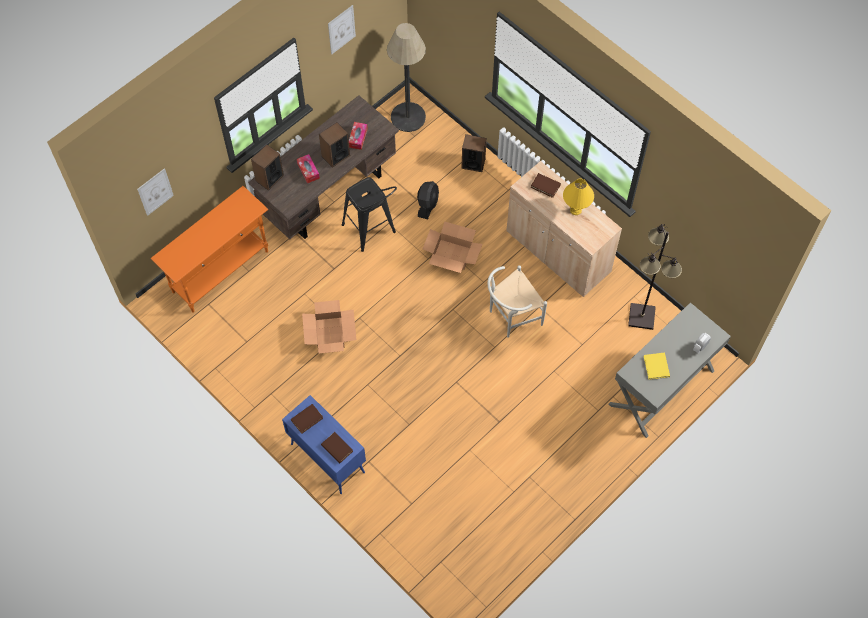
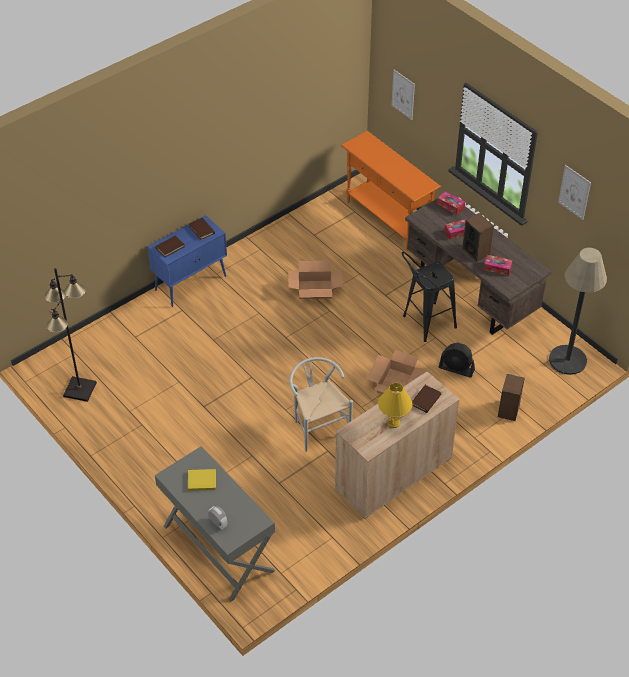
camera: 95 degrees right, 15 degrees down
(269, 178) = (450, 206): speaker -> tissue box
(642, 316) = (306, 541): black floor lamp -> black floor lamp (80, 390)

